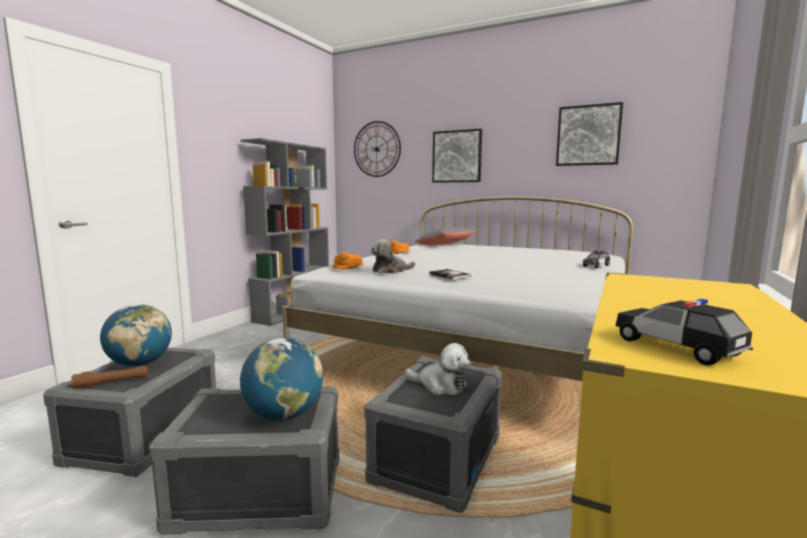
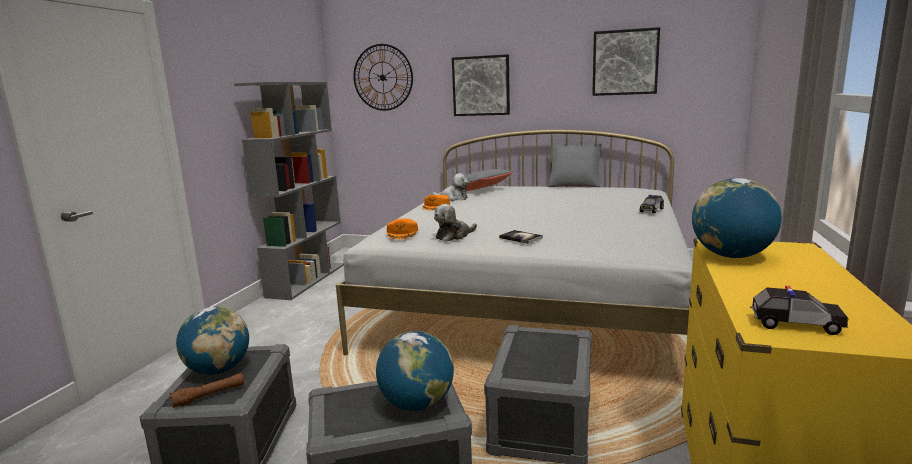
camera: 10 degrees left, 5 degrees up
(440, 385) = (543, 354): plush toy -> plush toy (453, 198)
(535, 246) = (574, 184): none -> grey pillow
(639, 286) = (731, 256): none -> globe
(677, 348) = (795, 324): toy car -> toy car turned 150 degrees clockwise

